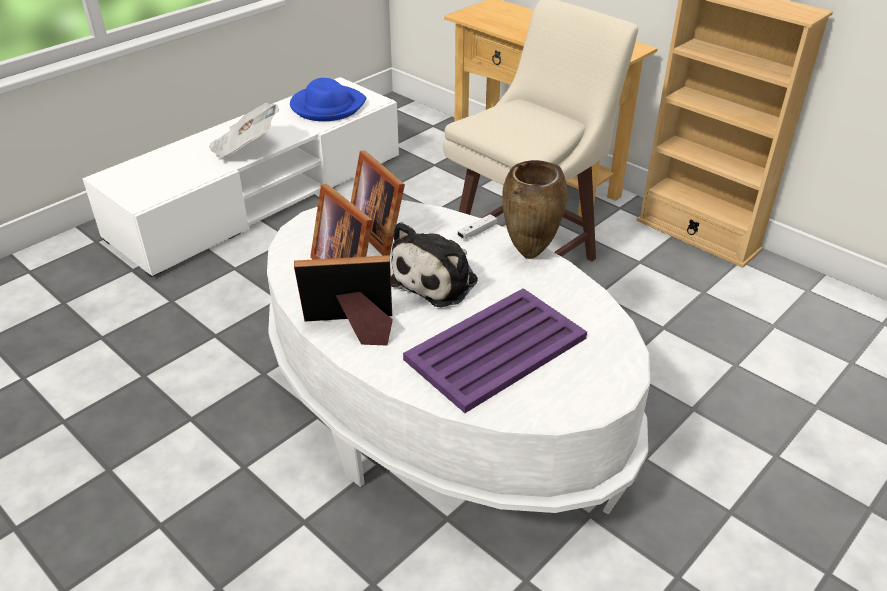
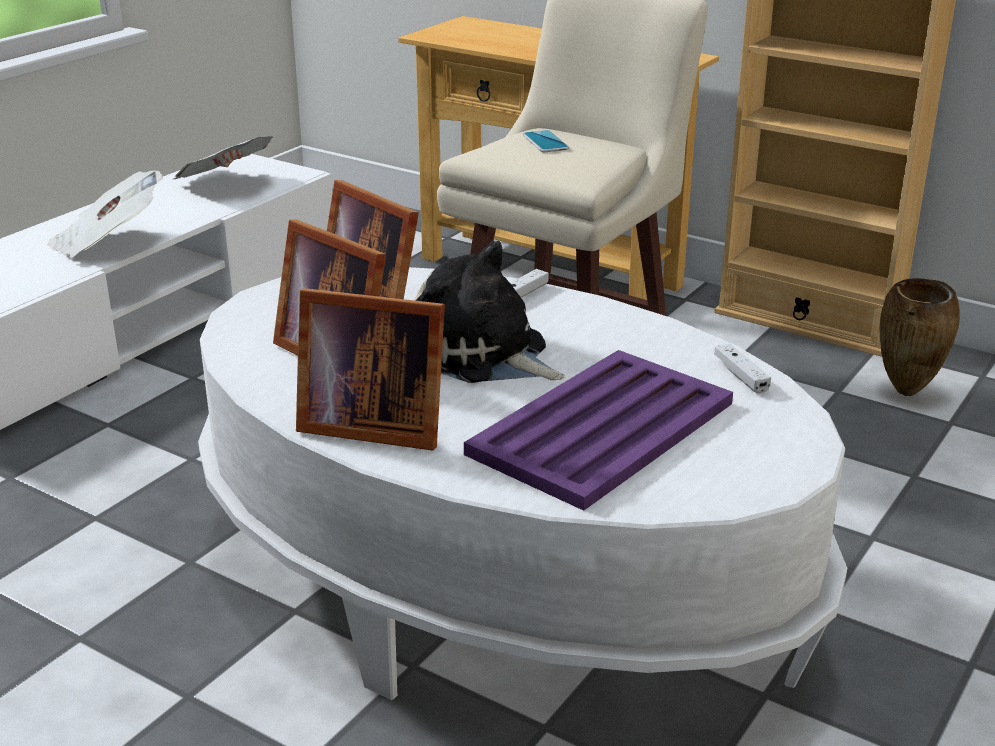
camera: 10 degrees left, 10 degrees down
(327, 106) = (225, 185): blue hat -> newspaper
(352, 328) = (370, 424): picture frame -> picture frame turned 150 degrees counterclockwise
(437, 280) = (482, 355): plush toy -> plush toy turned 105 degrees clockwise
(518, 114) = (545, 142): none -> phone
(530, 255) = (611, 315): brown vase -> brown vase (907, 392)
(599, 315) = (741, 376): none -> white game controller

